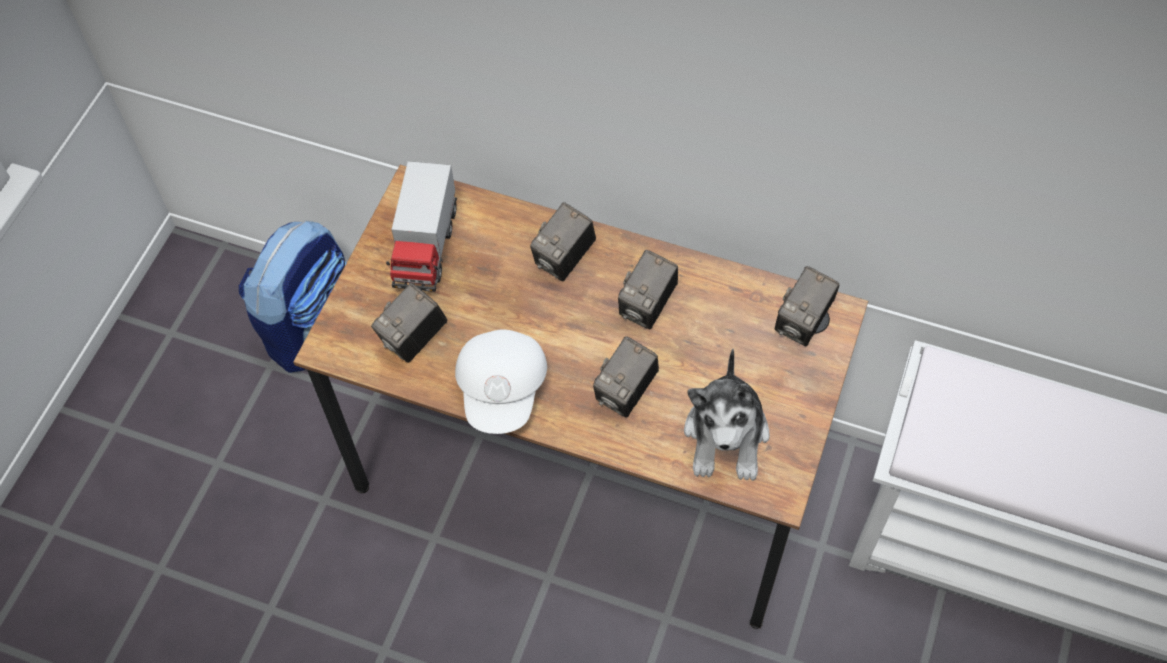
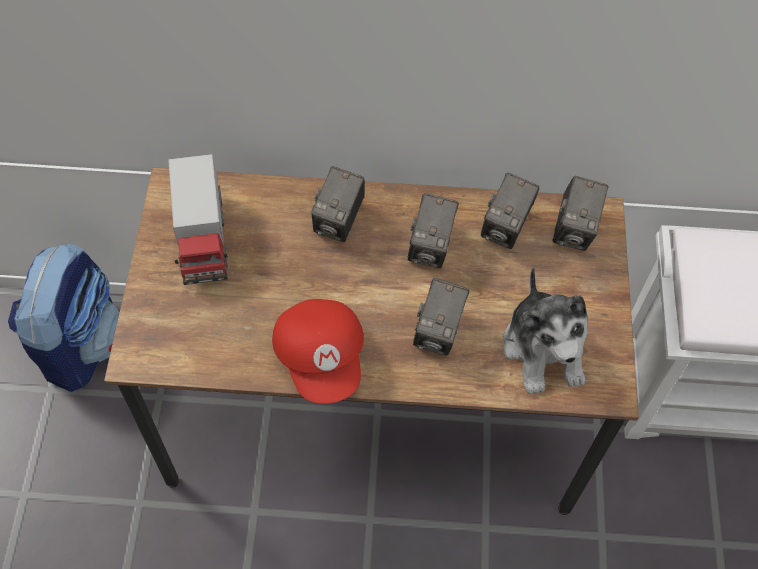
camera: 20 degrees left, 0 degrees up
(414, 339) = (219, 330): camera -> camera (505, 228)
(504, 389) = (322, 357): white cap -> red cap

